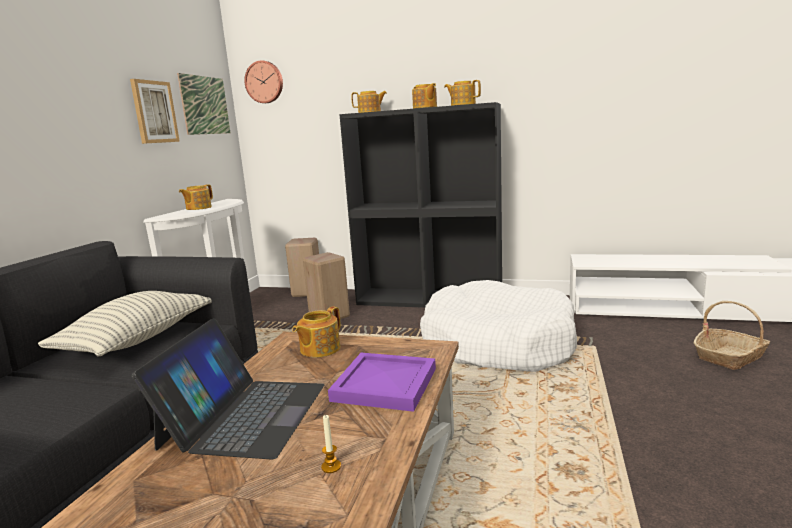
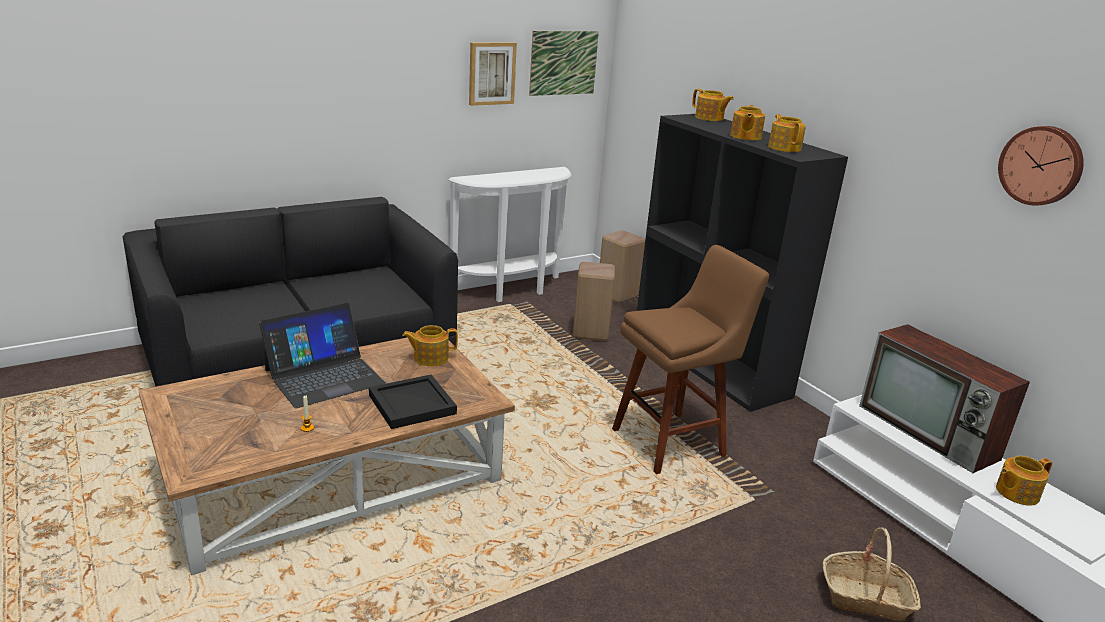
camera: 40 degrees right, 10 degrees up
(137, 340) = (361, 290): pillow -> none
(198, 208) = (510, 176): teapot -> teapot (1016, 492)
(264, 82) = (639, 43): wall clock -> wall clock (1041, 165)
(386, 384) = (413, 405): purple tray -> black tray
(497, 344) = (673, 441): white dog bed -> brown stool
(632, 259) = (929, 433): none -> television

